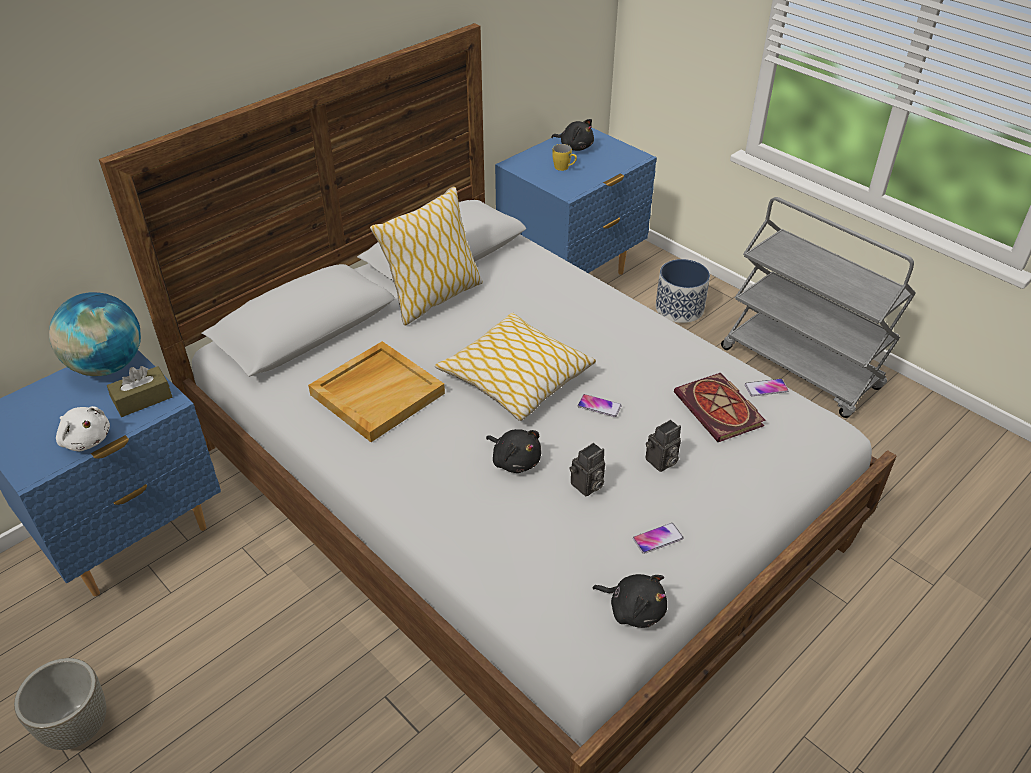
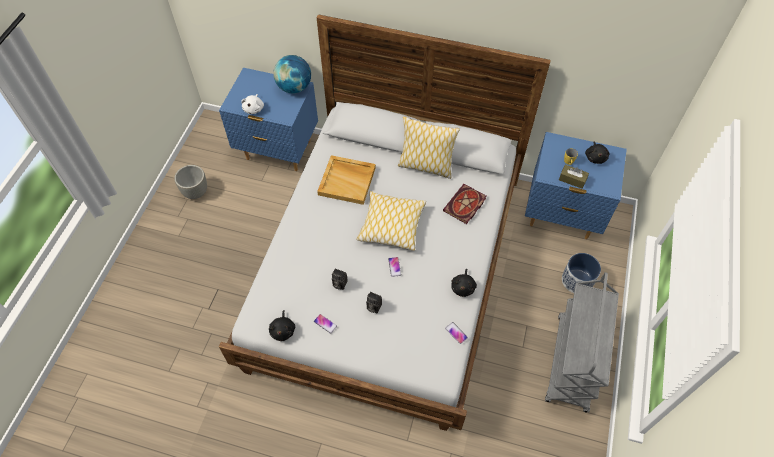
camera: 60 degrees right, 15 degrees up
(143, 399) = (283, 110): brown tissue box -> brown tissue box (572, 179)
(515, 460) = (338, 250): black plush toy -> black plush toy (463, 287)
(721, 411) = (425, 318): book -> book (465, 206)

